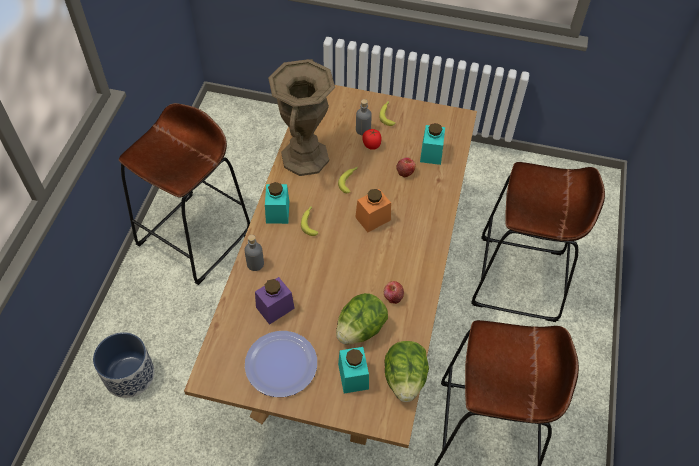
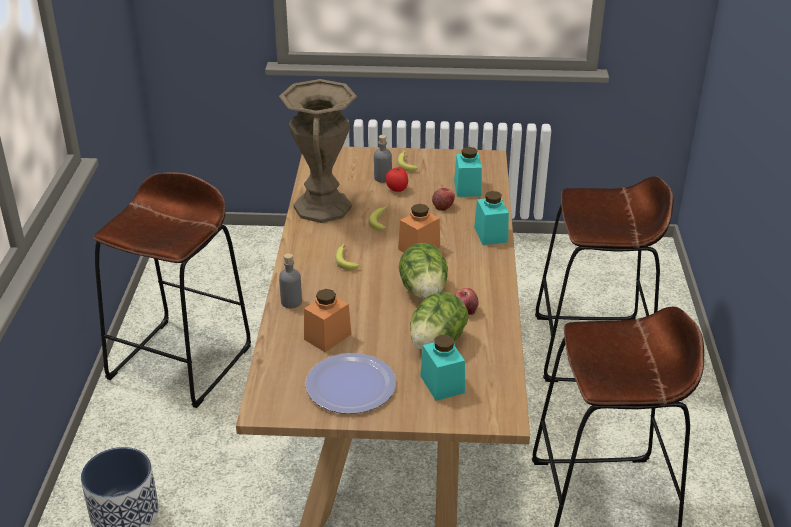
camera: 10 degrees left, 20 degrees down
(275, 308) = (327, 337): purple jar -> orange jar
(277, 212) = (304, 255): turquoise jar -> turquoise jar (490, 234)
(405, 378) = (504, 378): lettuce -> lettuce (423, 291)

